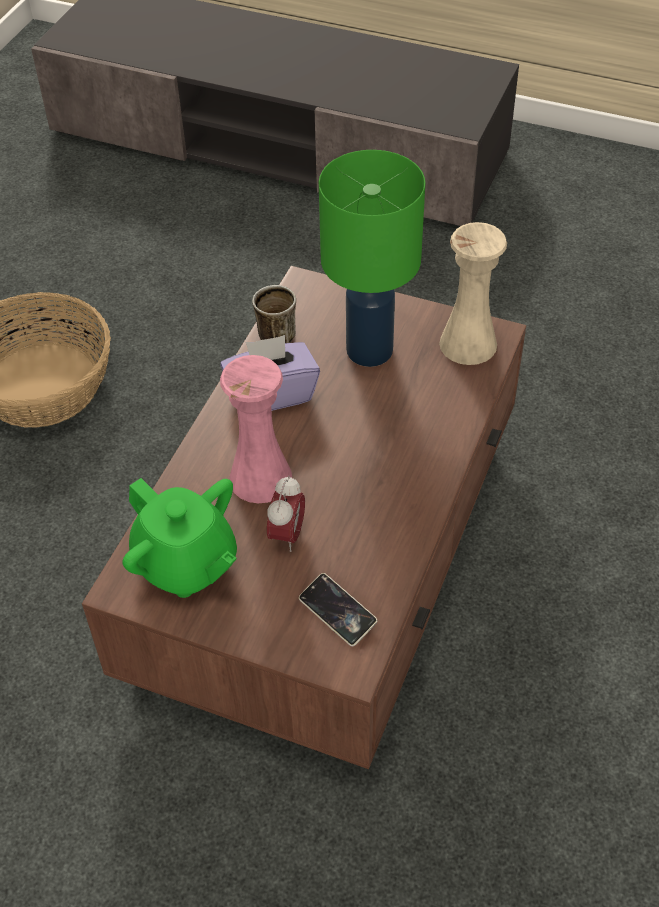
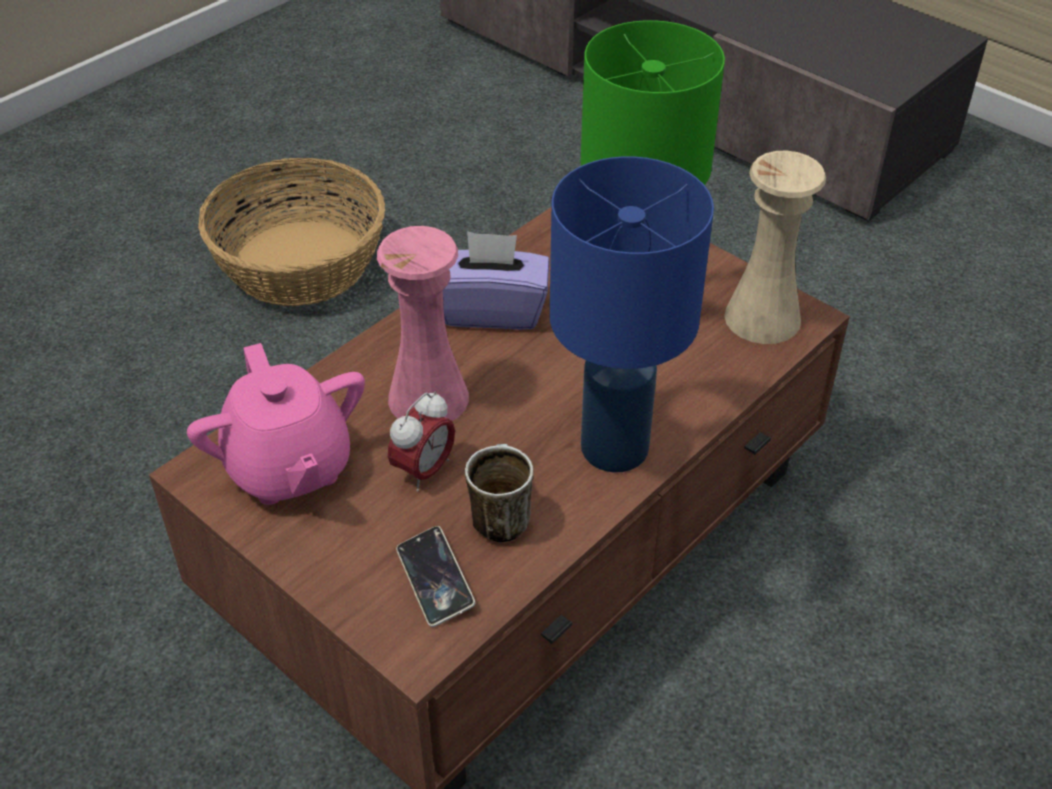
camera: 20 degrees right, 5 degrees down
(186, 564) = (289, 467): green teapot -> pink teapot
(273, 334) = (530, 247): mug -> mug (498, 516)
(412, 473) = (614, 446): none -> blue table lamp

